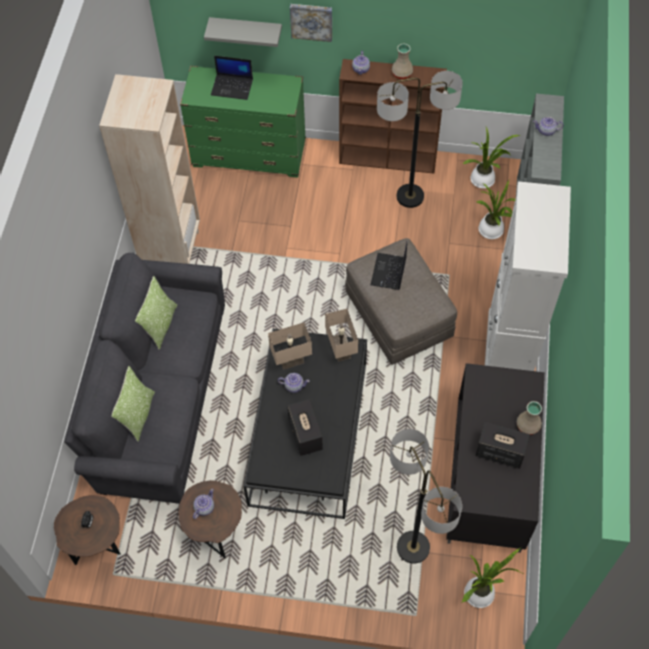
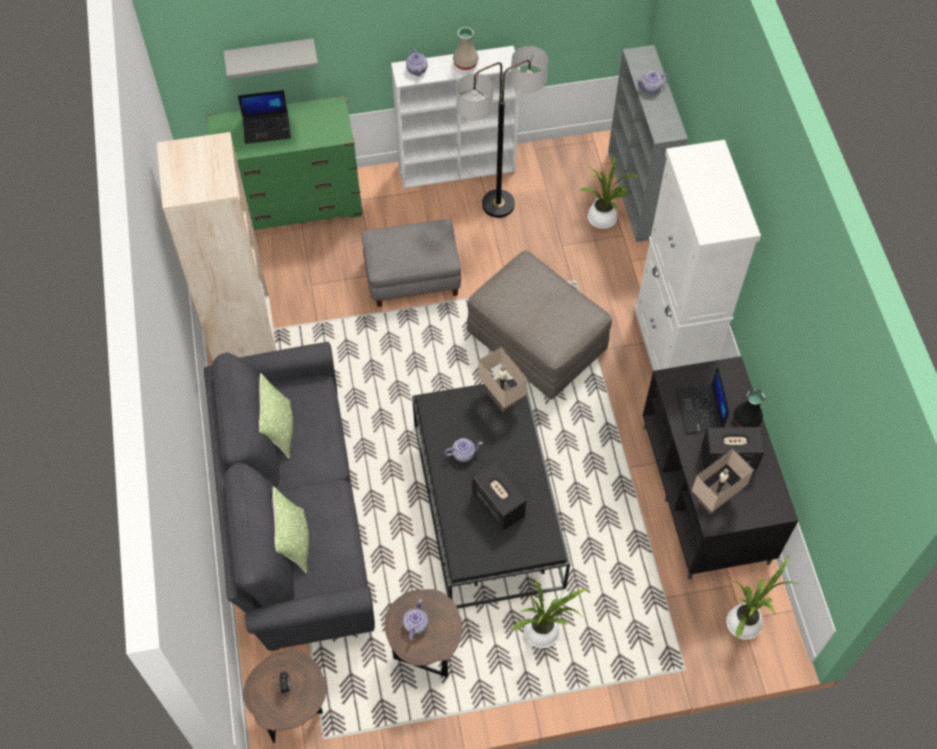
camera: 20 degrees left, 0 degrees up
(291, 359) = (448, 425): beige table lamp -> beige table lamp (714, 498)
(311, 21) = (349, 26): picture -> none
(320, 235) = (413, 276): none -> grey ottoman
(389, 158) = (458, 168): brown bookcase -> white bookcase
(389, 272) = (520, 294): laptop -> laptop (700, 410)
(413, 547) = (653, 596): floor lamp -> none
(484, 180) = (574, 165): potted plant -> potted plant (544, 632)
(527, 426) = (746, 420): beige vase -> black vase

